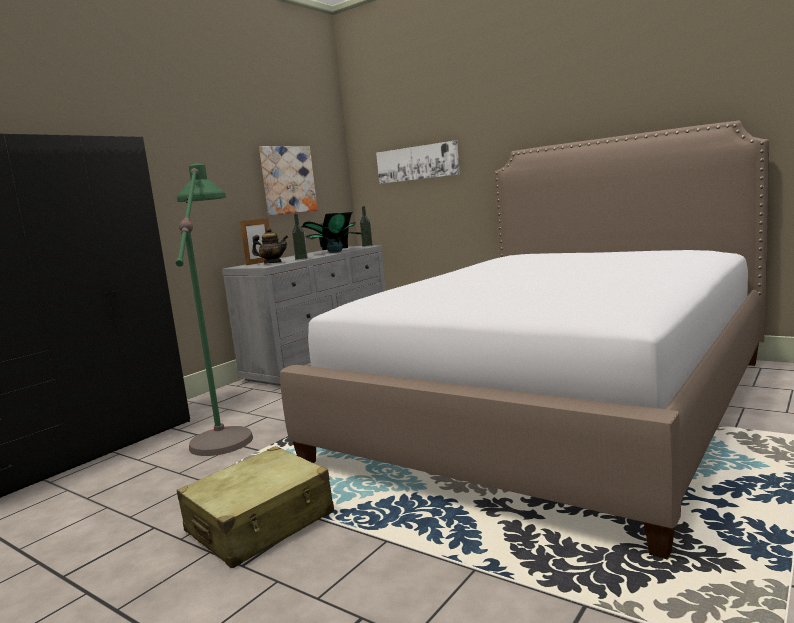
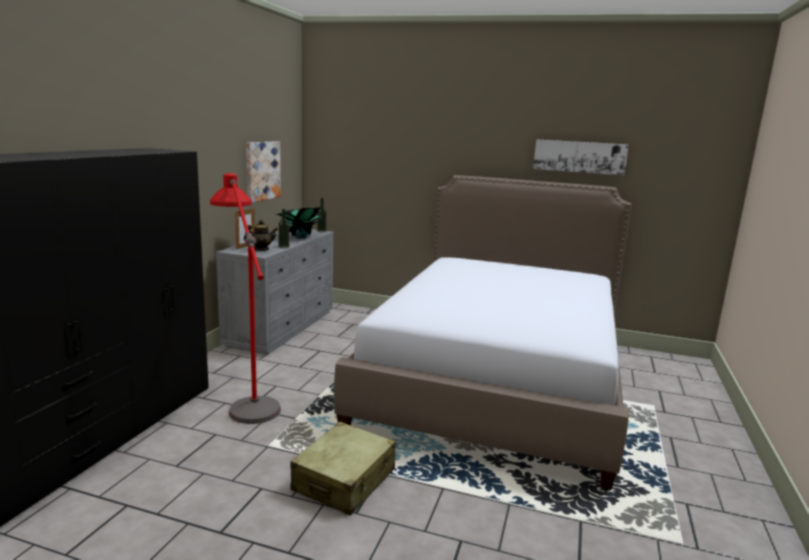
camera: 20 degrees left, 5 degrees up
(227, 427) = (247, 395): green floor lamp -> red floor lamp
(417, 163) = (368, 166): picture -> picture (579, 157)

